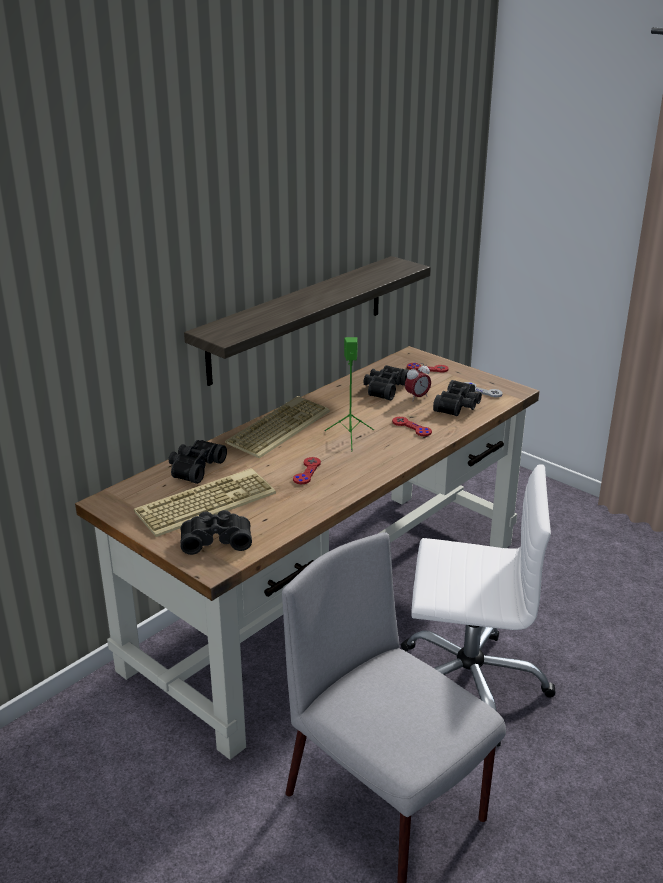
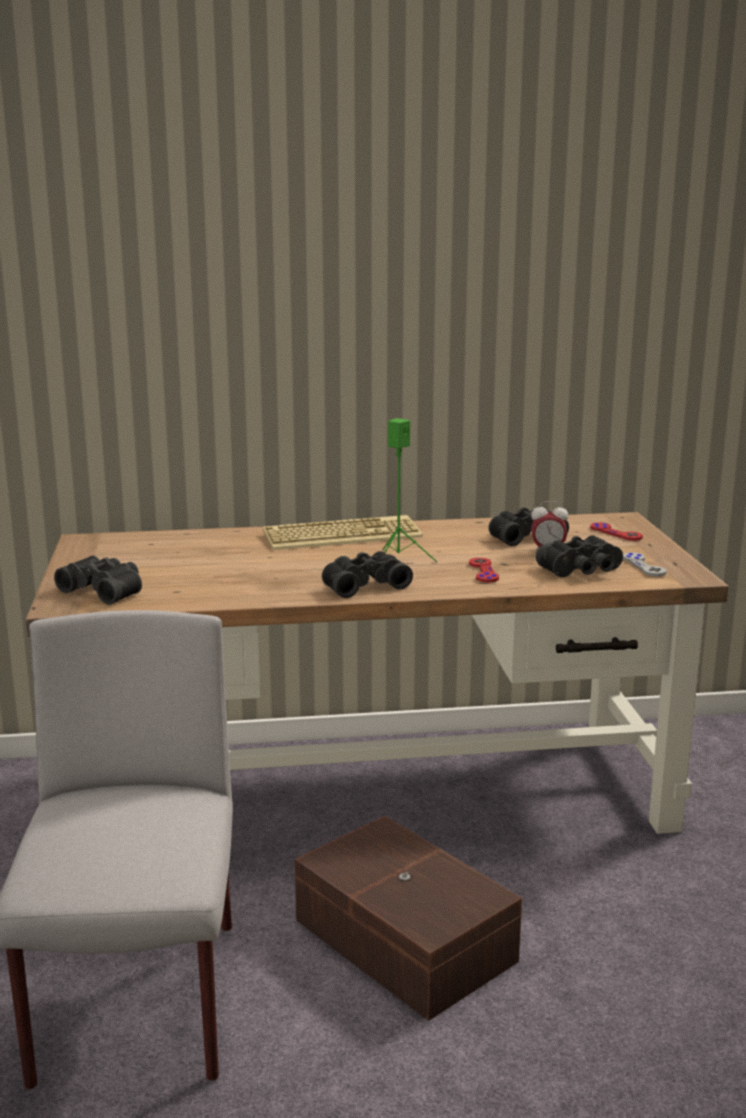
camera: 40 degrees right, 10 degrees down
(194, 468) = (202, 540): black binoculars -> black binoculars (363, 585)
(206, 502) = (156, 564): keyboard -> none
(298, 318) = (426, 415): shelf -> none
(307, 472) = (294, 572): red game controller -> none
(468, 685) = (403, 943): white office chair -> brown storage box

